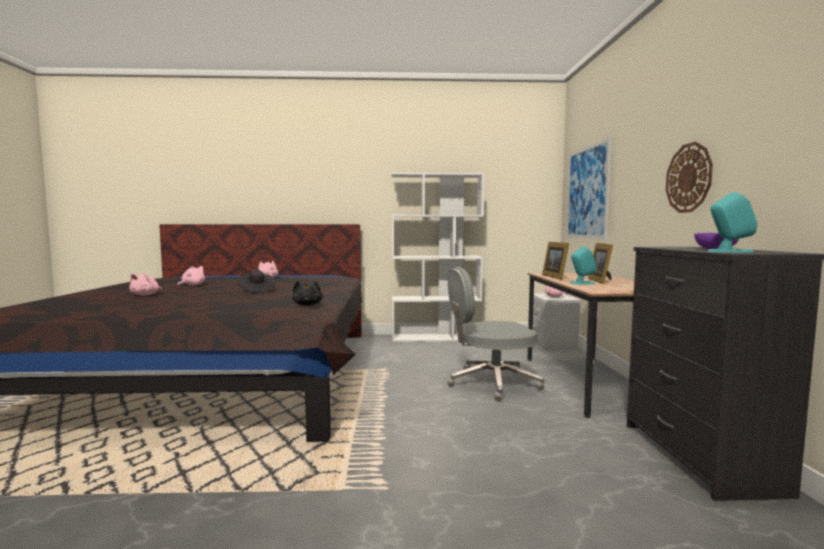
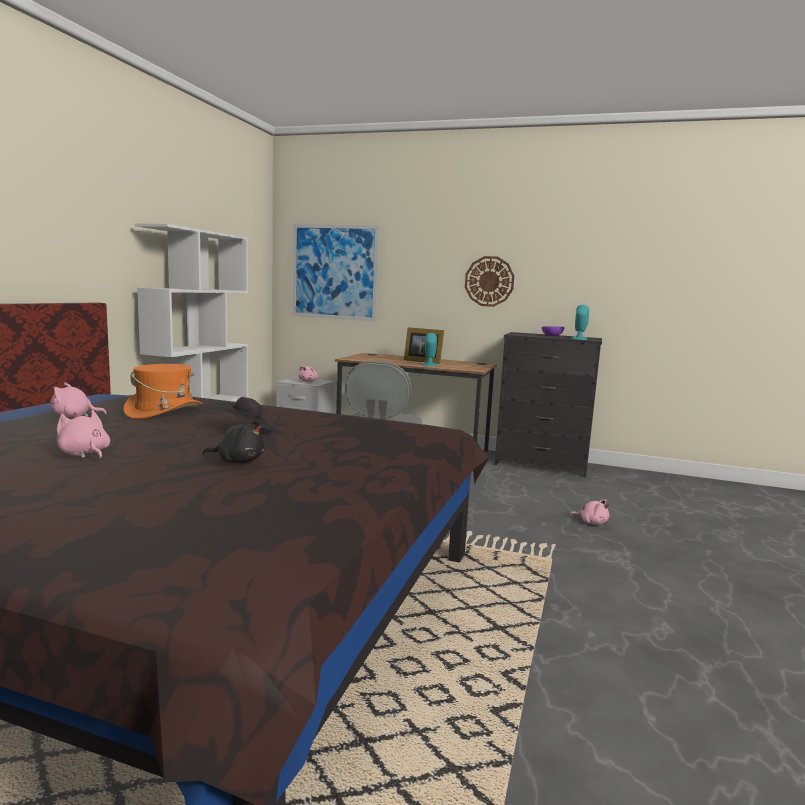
camera: 70 degrees left, 5 degrees up
(146, 295) = (182, 479): pink plush toy -> pink plush toy (591, 522)
(292, 281) = (164, 412): none -> orange hat
(307, 305) = (403, 425): black plush toy -> black plush toy (238, 461)
(556, 276) = (379, 361): picture frame -> none

